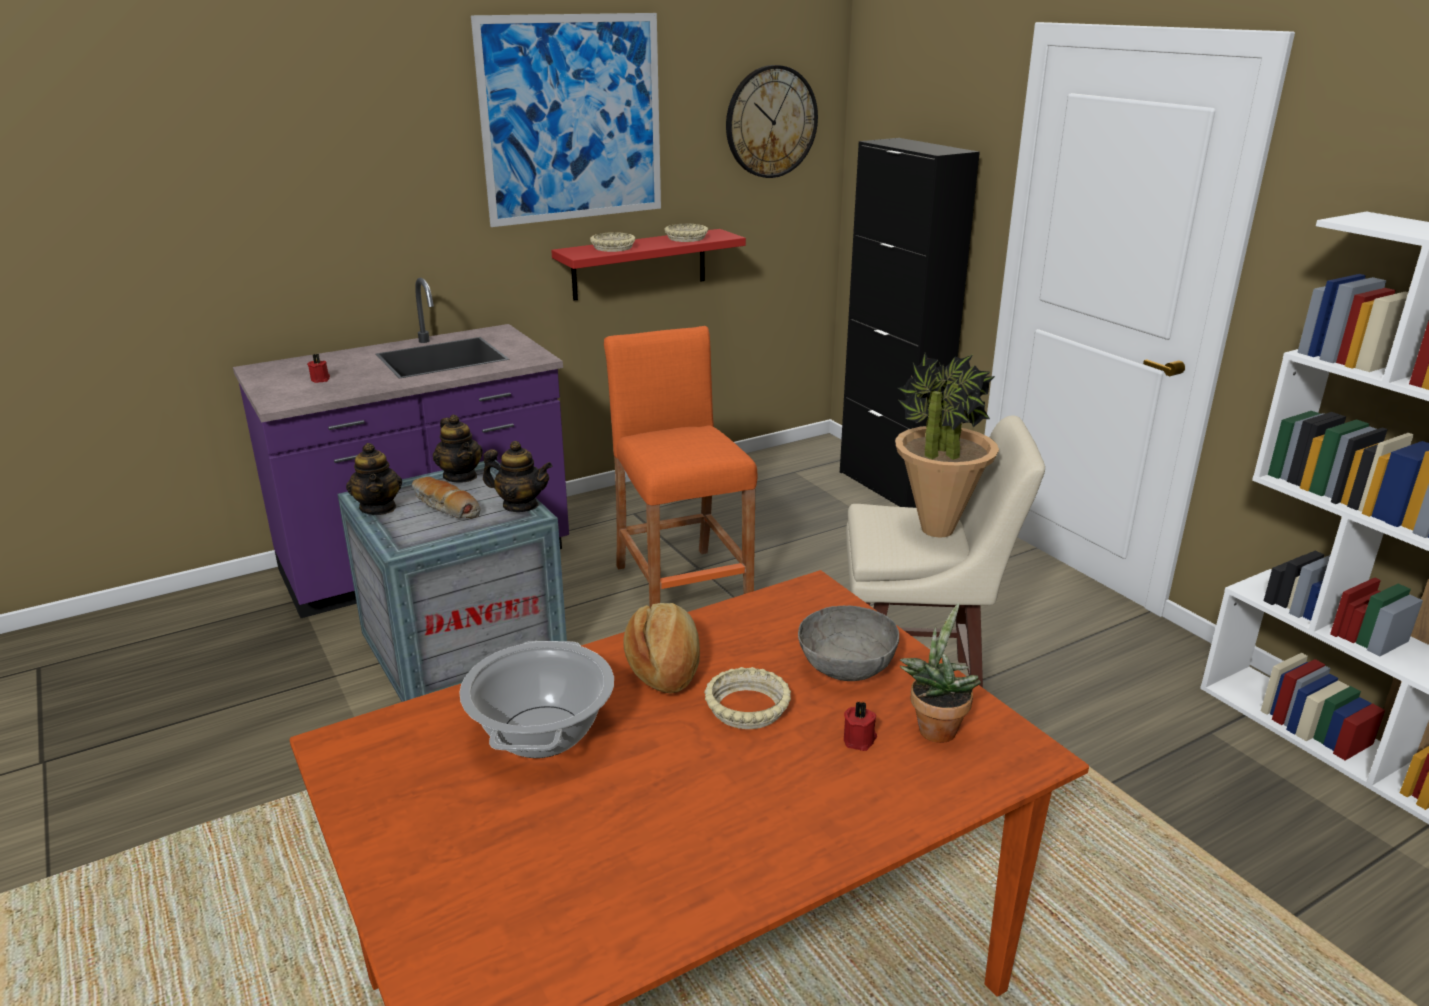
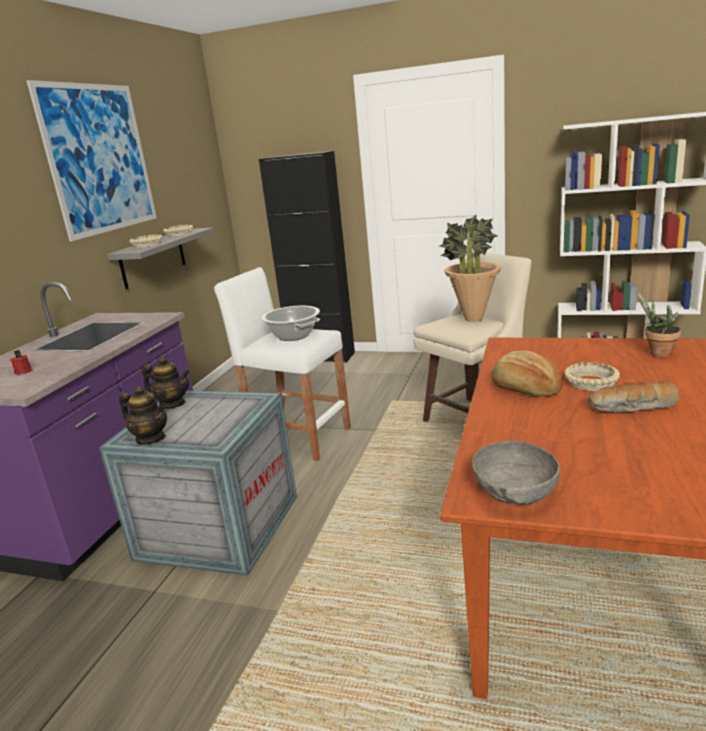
camera: 40 degrees left, 5 degrees down
(444, 507) = (198, 418): bread -> bread (633, 408)
(520, 506) = (246, 398): teapot -> none
(542, 733) = (548, 434): cooking pot -> cooking pot (294, 336)
(639, 264) = (153, 258): red shelf -> grey shelf
(682, 588) = (297, 437): orange stool -> white stool
(771, 122) = (192, 159): wall clock -> none
(846, 665) = (582, 354): grey bowl -> grey bowl (515, 492)
(860, 739) = (649, 368): red candle -> none

